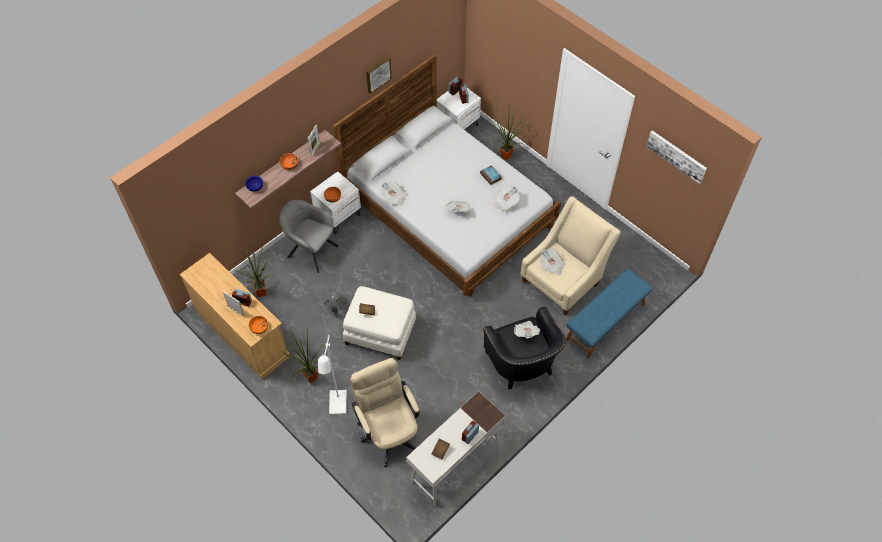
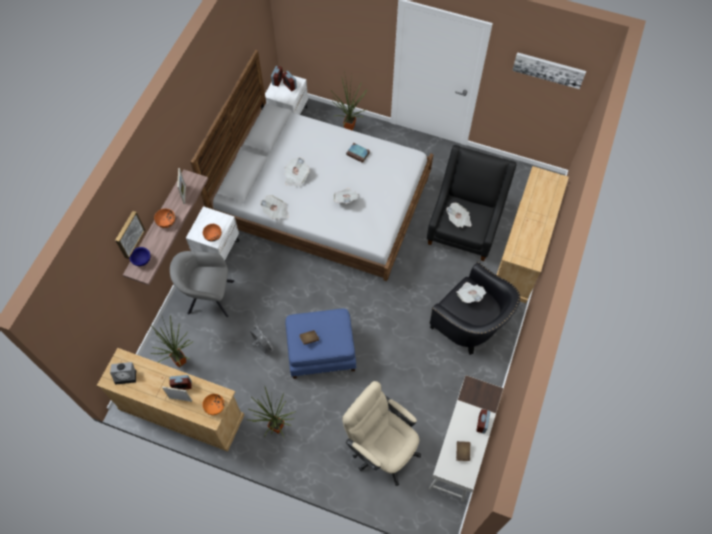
camera: 25 degrees left, 5 degrees up
(205, 276) = (126, 375): none -> alarm clock
(338, 407) = (319, 446): white floor lamp -> none
(377, 74) = (214, 90): picture -> picture (128, 234)
(380, 332) = (321, 351): white ottoman -> blue ottoman
(505, 203) = (386, 175): newspaper -> newspaper (296, 176)
(564, 279) = (464, 227): beige armchair -> black armchair
(606, 322) = (522, 252): blue bench -> beige dresser

